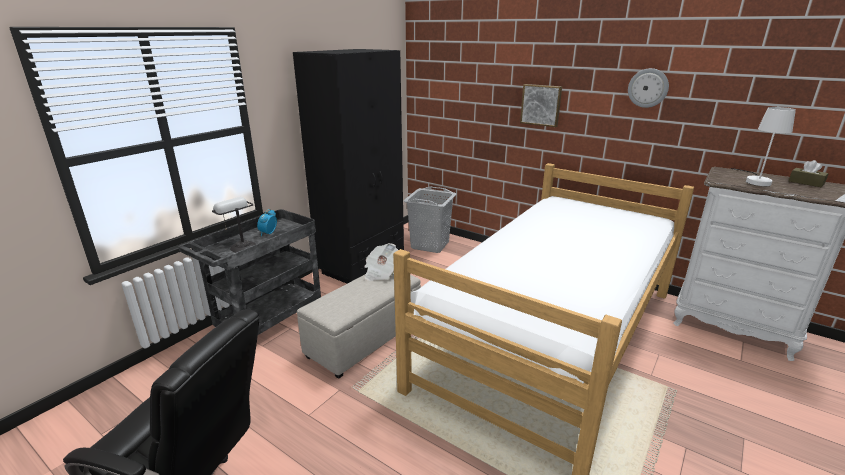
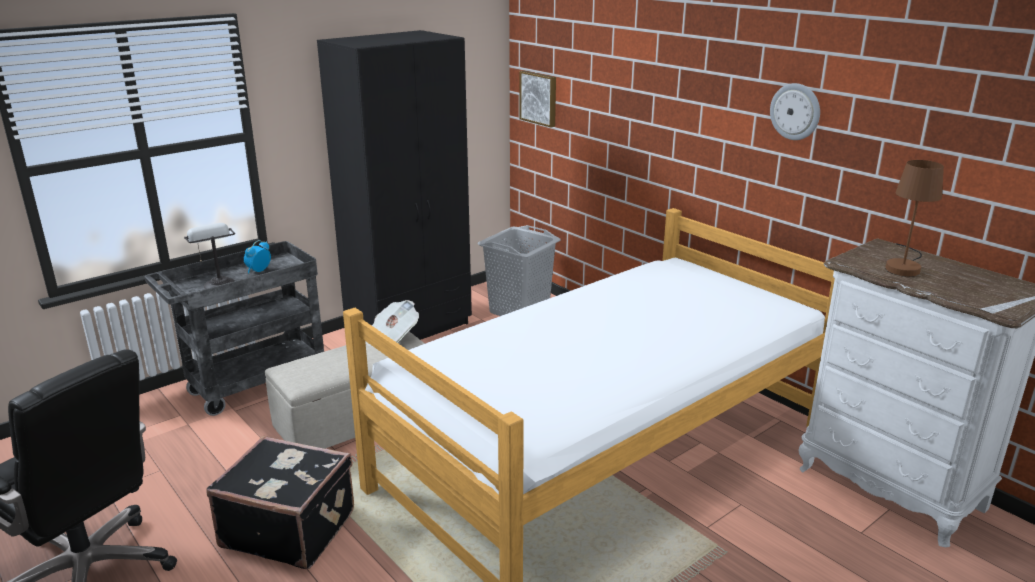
camera: 15 degrees right, 0 degrees up
(359, 436) = (289, 528): none -> black suitcase
(541, 105) = (667, 122): picture -> picture (539, 98)
(756, 181) = (904, 267): white table lamp -> brown table lamp
(806, 182) = (982, 277): brown tissue box -> none

